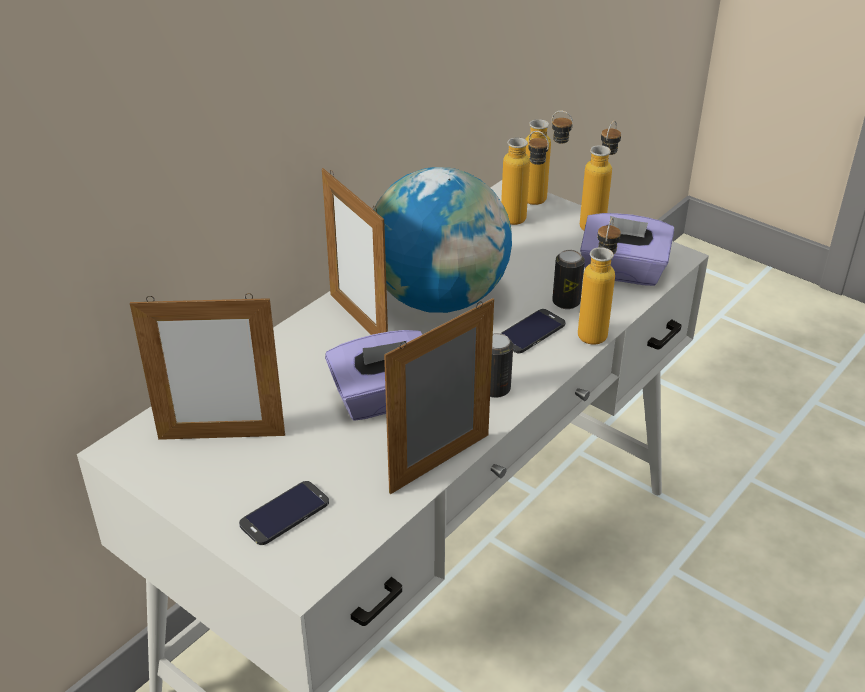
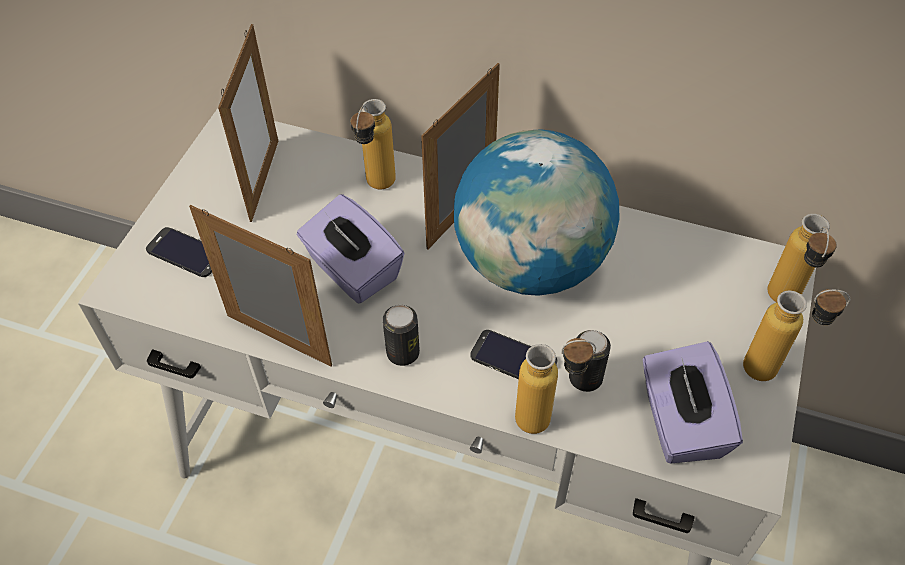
camera: 70 degrees right, 15 degrees up
(222, 436) = (264, 180): picture frame -> picture frame turned 150 degrees counterclockwise
(522, 222) = (723, 295): bottle -> bottle (376, 189)

